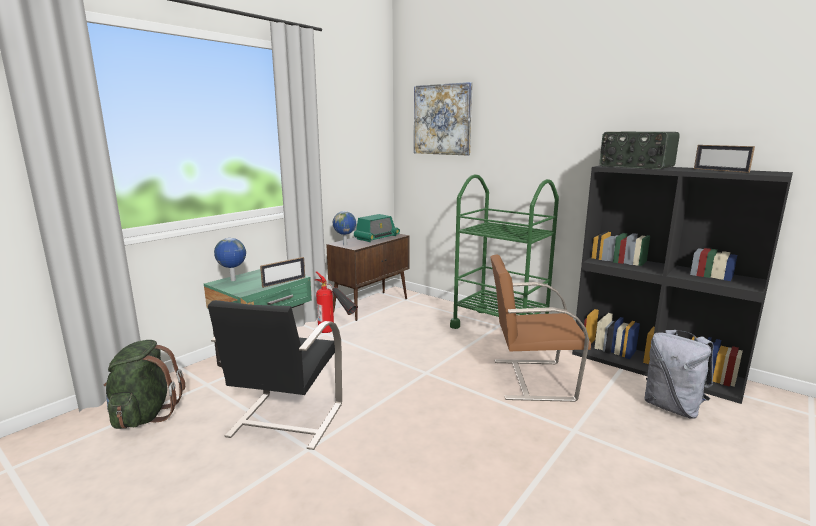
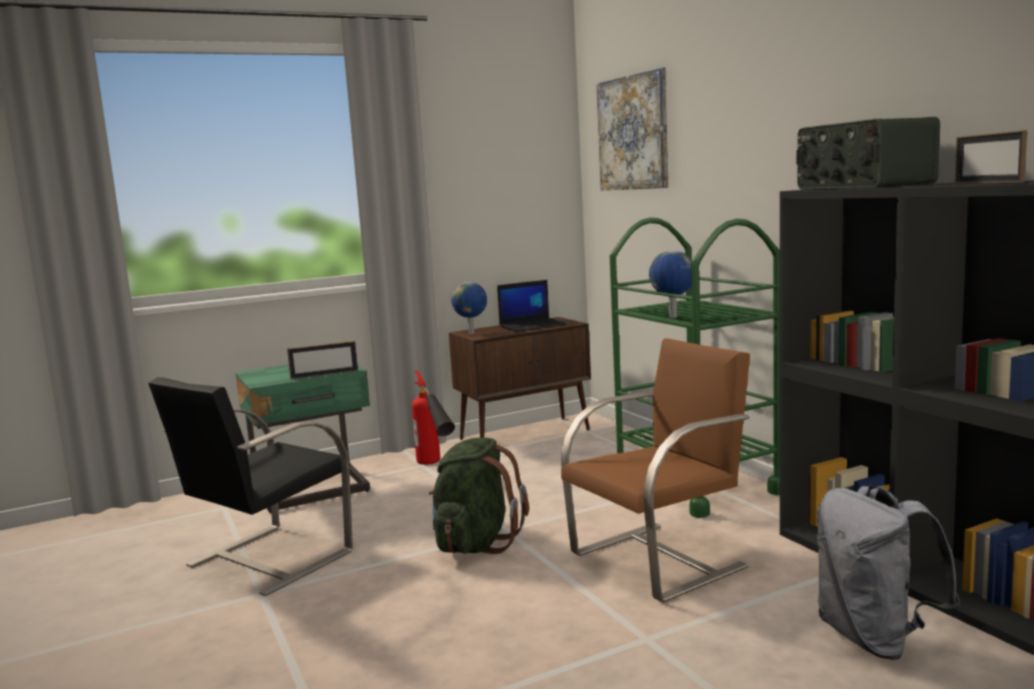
camera: 25 degrees right, 5 degrees down
(145, 415) = (133, 530): green backpack -> green backpack (475, 543)
(233, 280) = (270, 370): globe -> globe (673, 317)
(377, 237) = (533, 325): radio -> laptop
(530, 379) = (660, 560): brown chair -> brown chair turned 120 degrees clockwise

